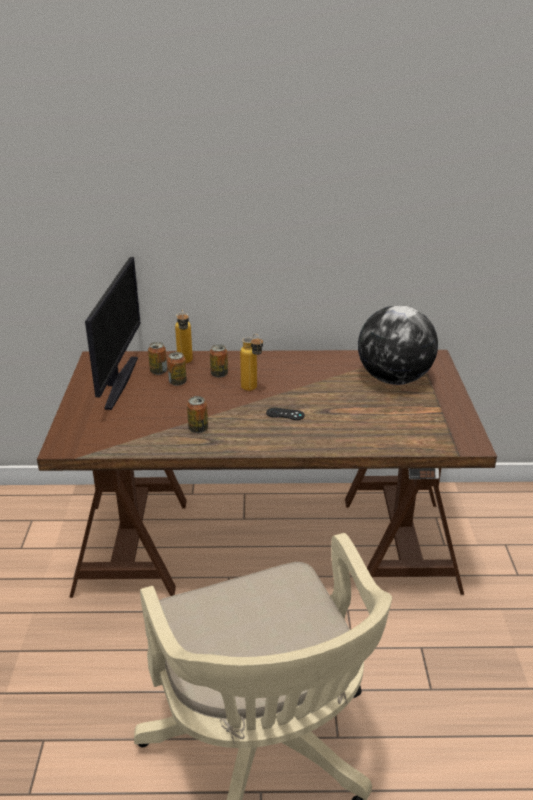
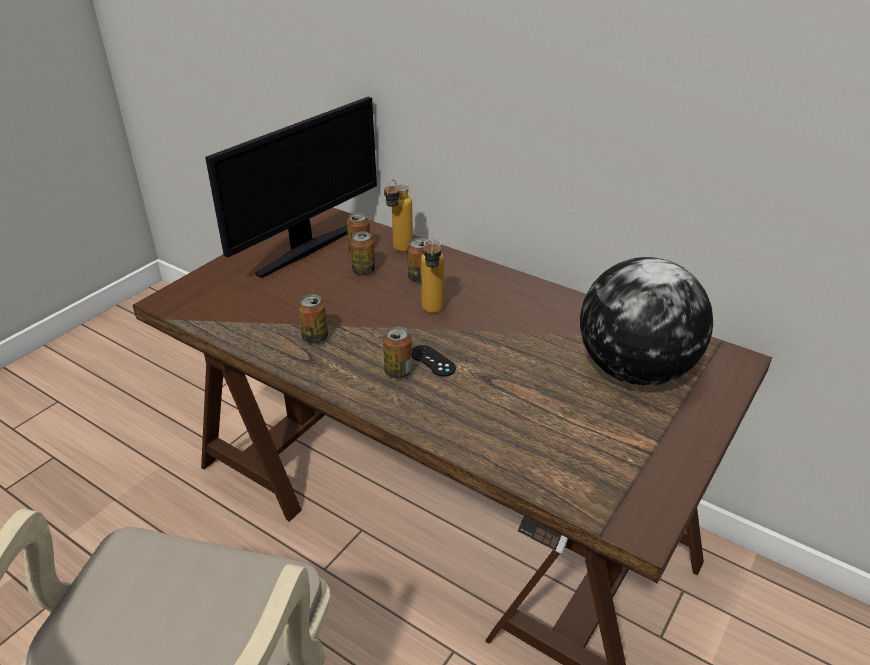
camera: 35 degrees right, 5 degrees up
(273, 427) = (398, 371): none -> can

